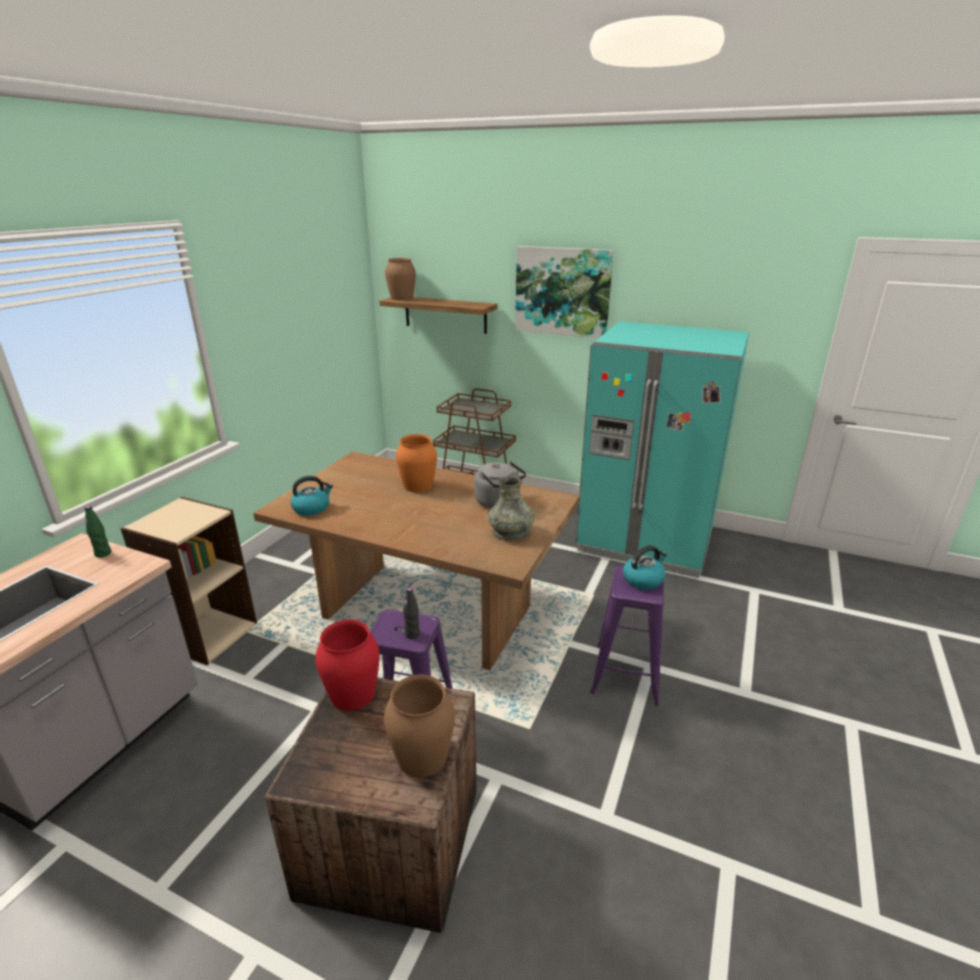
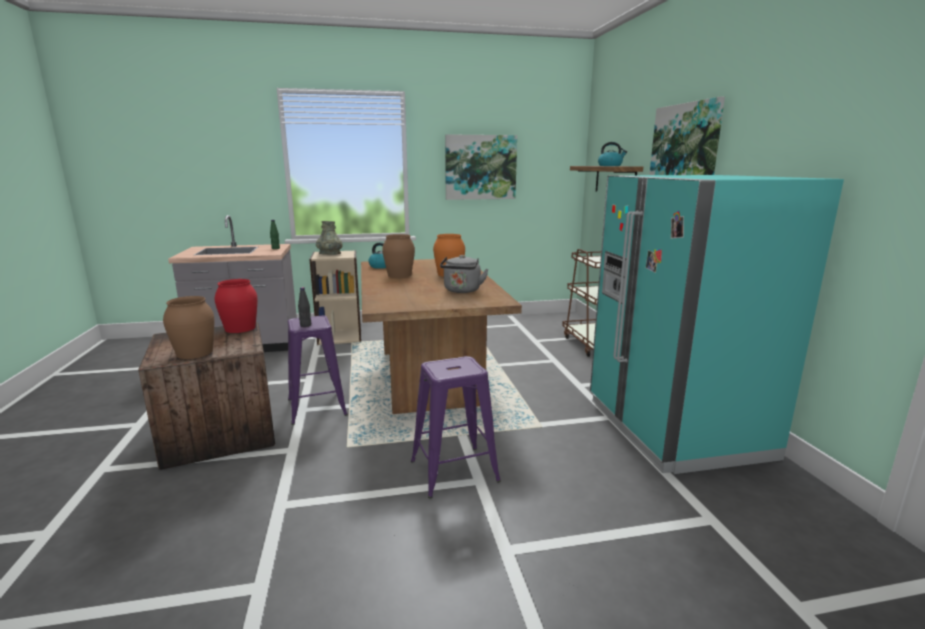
camera: 55 degrees right, 10 degrees down
(286, 320) = (480, 167): none -> picture
(401, 298) = (589, 165): brown vase -> brown vase (399, 275)
(511, 532) = (424, 300): grey vase -> grey vase (330, 254)
(643, 579) = (461, 367): kettle -> kettle (610, 166)

